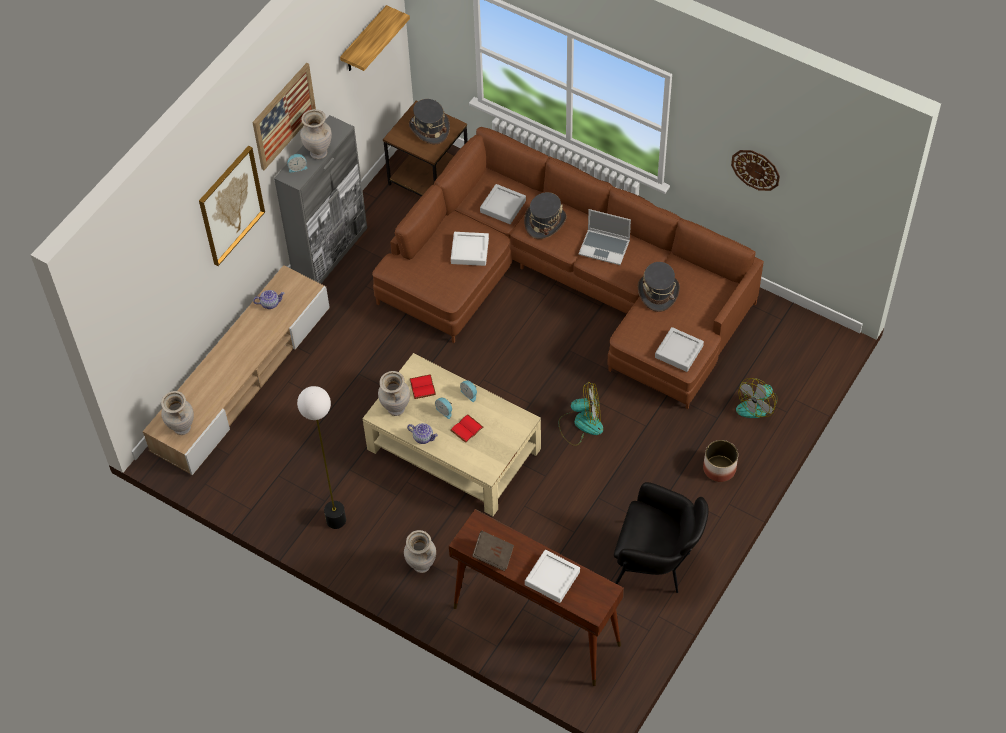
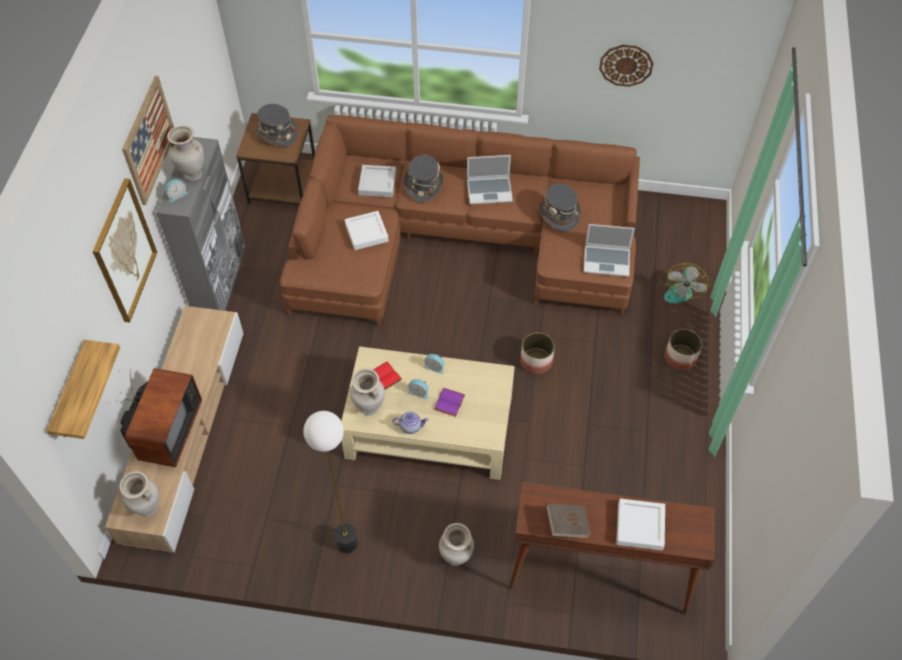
camera: 25 degrees left, 0 degrees up
(221, 370) = (165, 432): none -> television
(270, 303) = (187, 347): teapot -> none
(364, 41) = (197, 52): shelf -> shelf (71, 394)
(466, 428) = (448, 402): red book -> purple book
(581, 424) = (536, 361): fan -> planter
(656, 565) = (676, 469): black armchair -> none
(679, 352) = (607, 261): grey tray -> laptop

